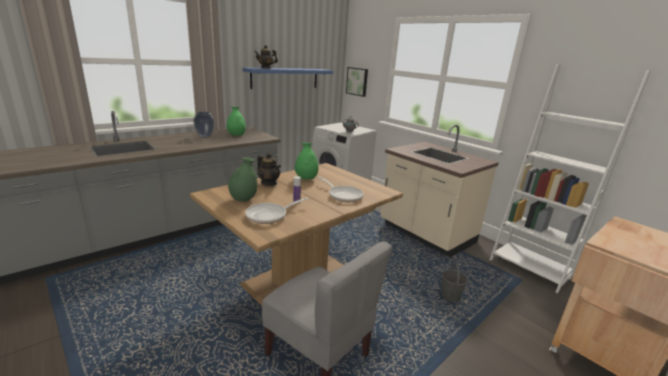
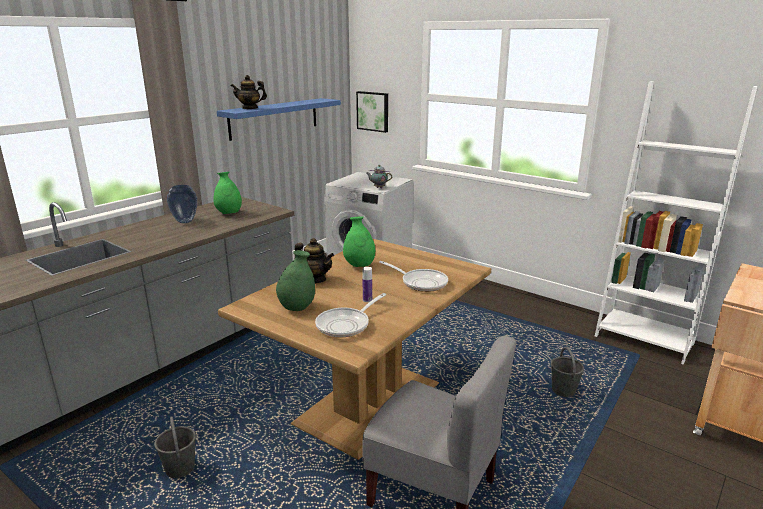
camera: 10 degrees left, 0 degrees up
(152, 300) = (180, 468): none -> grey bucket
(426, 234) = (506, 314): beige counter -> none

